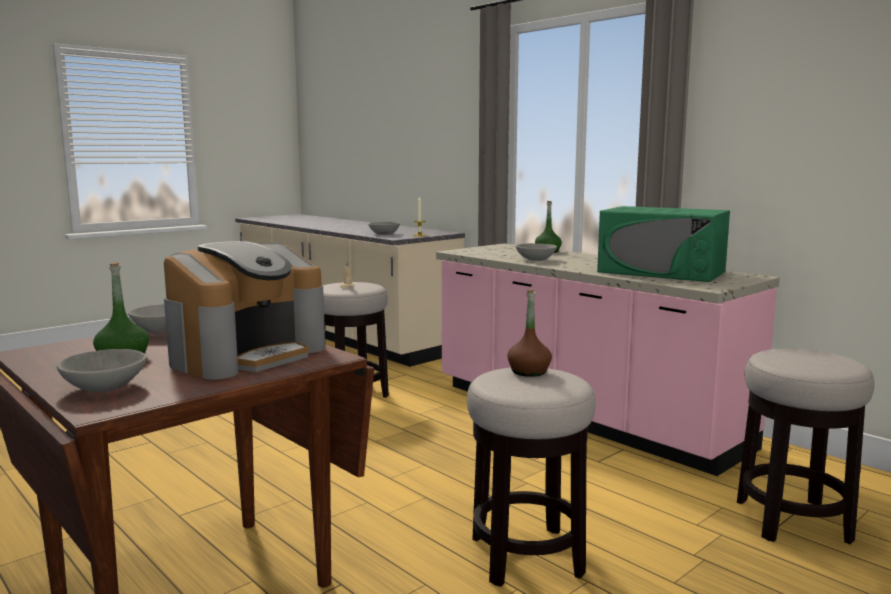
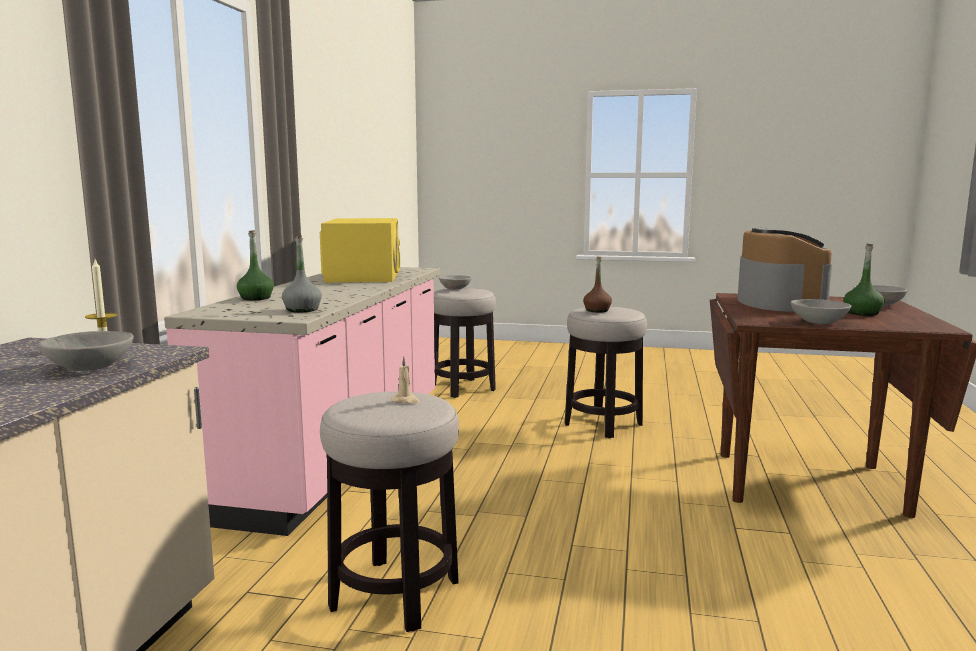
camera: 125 degrees left, 0 degrees up
(247, 355) = (778, 302): coffee machine -> coffee machine turned 90 degrees clockwise
(480, 253) = (302, 310): none -> grey bottle
(536, 260) = (337, 295): grey bowl -> grey bowl (455, 289)
(661, 271) = (363, 275): green microwave -> yellow microwave

